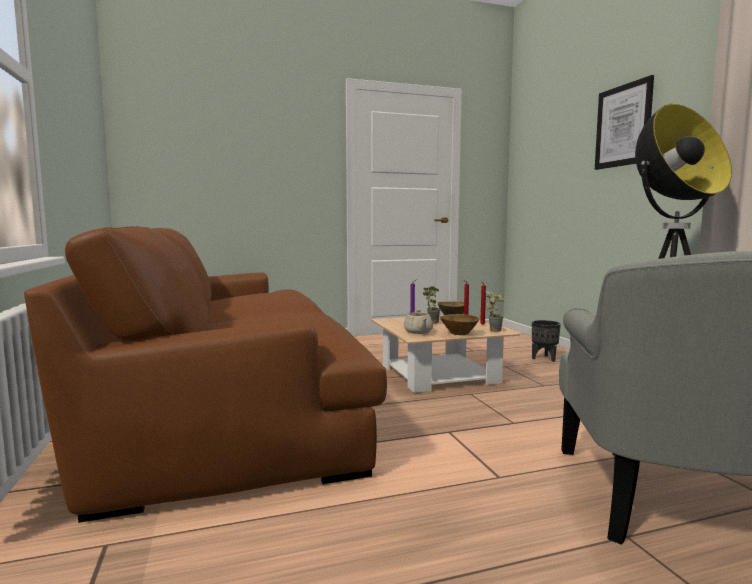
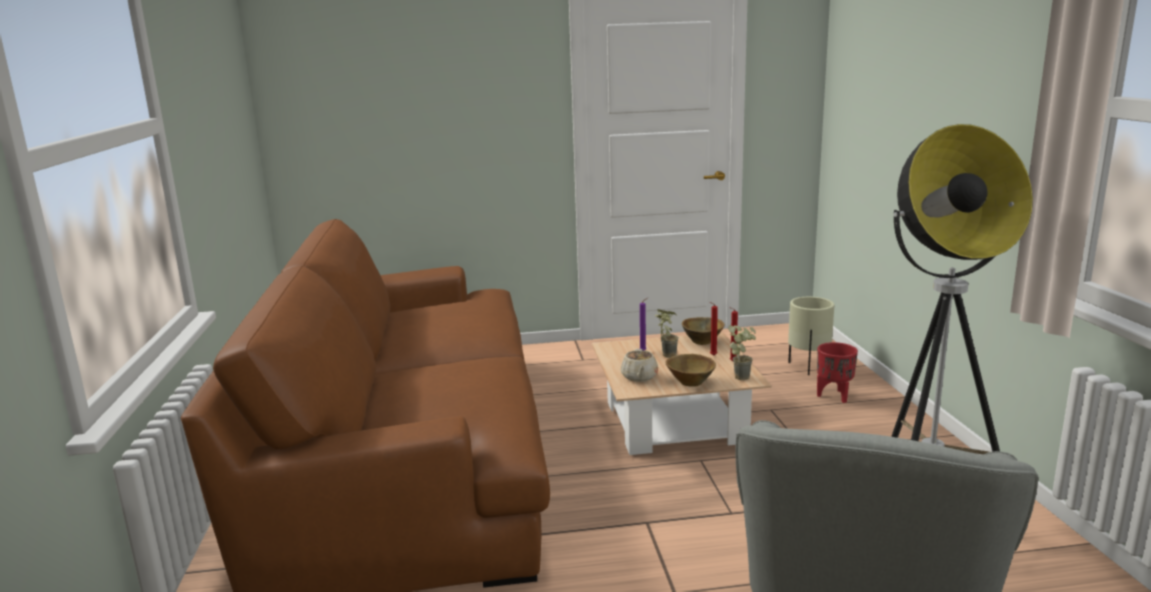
camera: 10 degrees right, 10 degrees up
(517, 346) = (808, 368): none -> beige planter
(544, 358) = (834, 396): black planter -> red planter
(623, 125) = (955, 79): picture -> none

